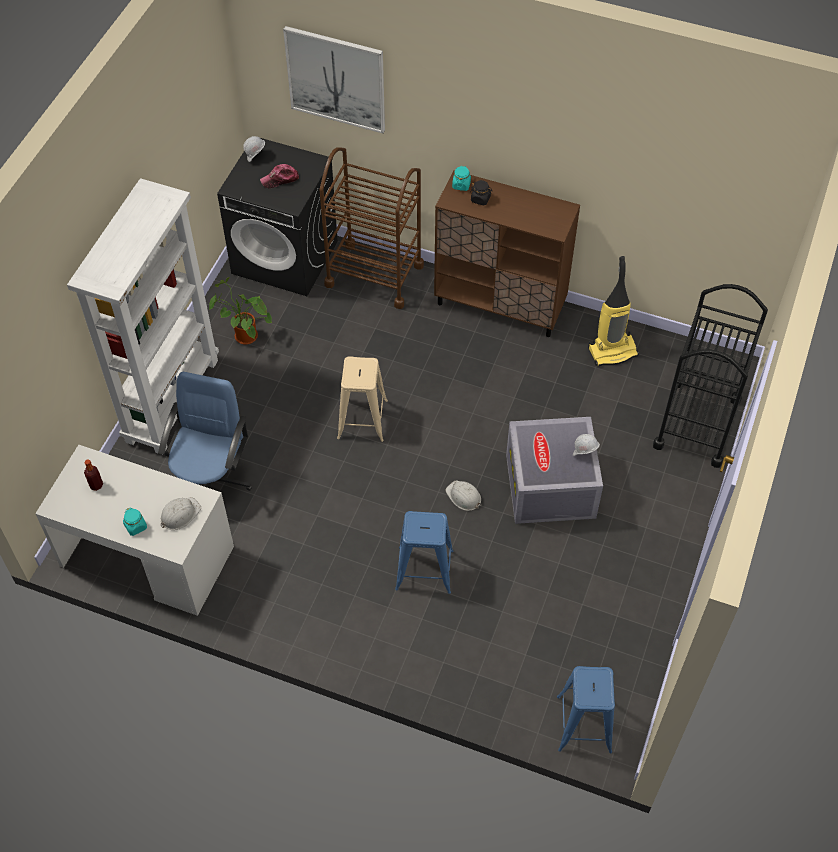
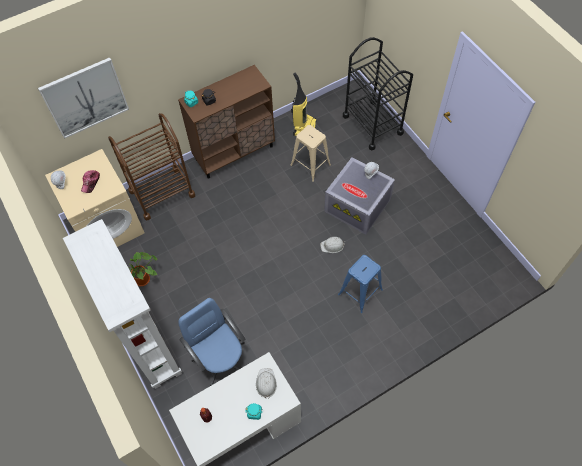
camera: 50 degrees left, 5 degrees up
(285, 257) = (108, 226): black washing machine -> beige washing machine
(362, 419) = (247, 259): beige stool -> beige stool (310, 165)
(584, 724) = (495, 281): blue stool -> none

